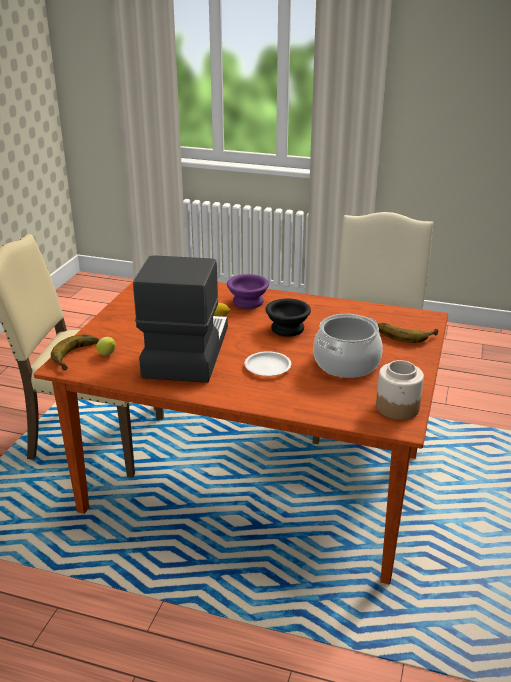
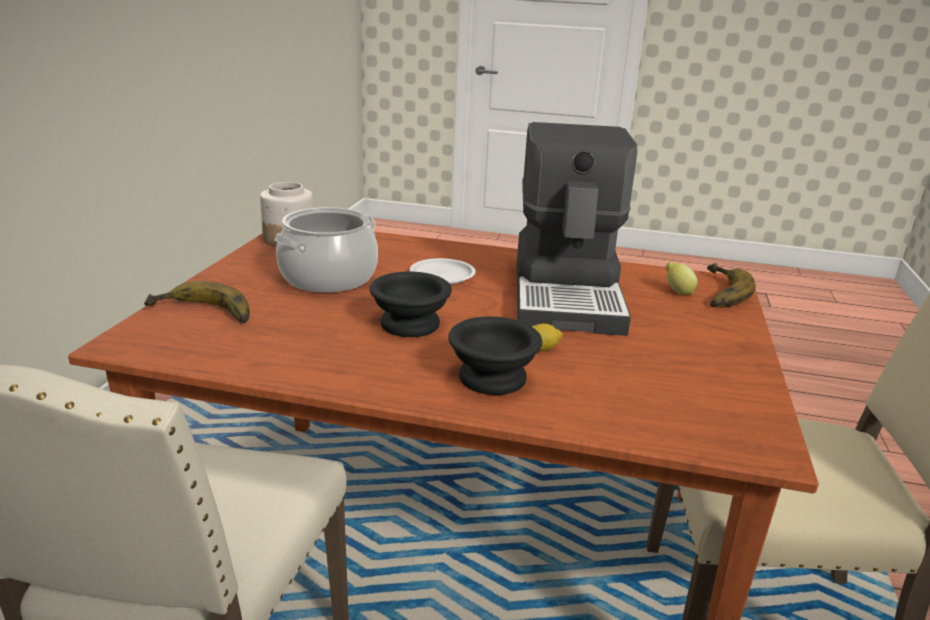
camera: 175 degrees right, 5 degrees down
(249, 302) = (489, 377): purple bowl -> black bowl

